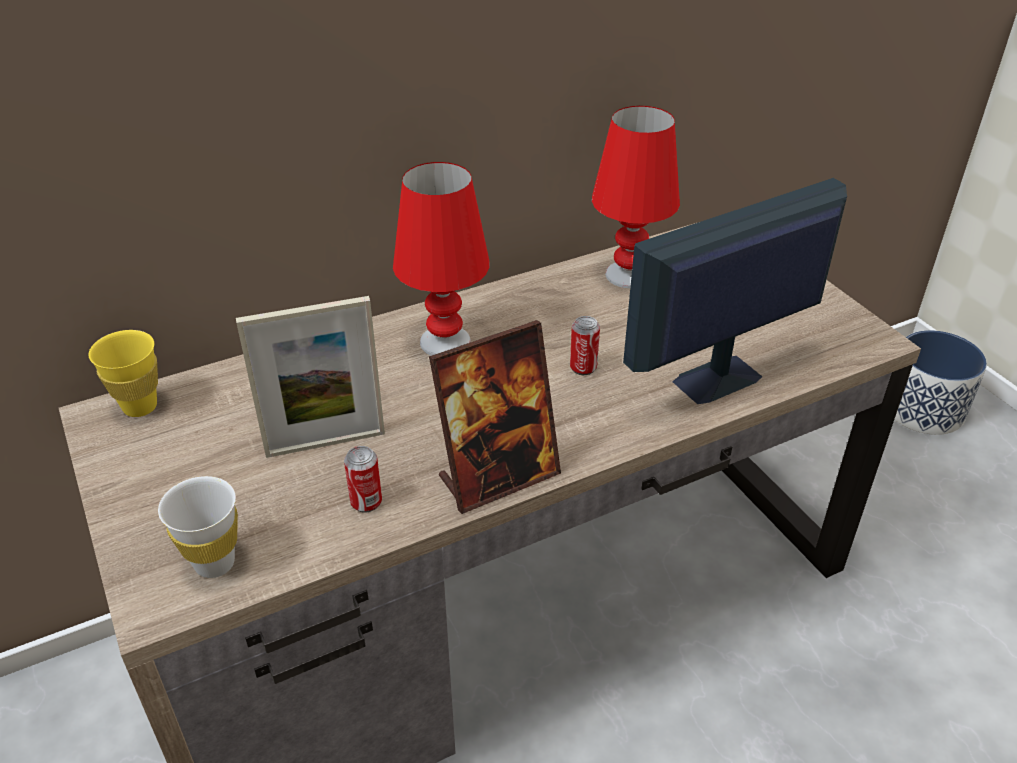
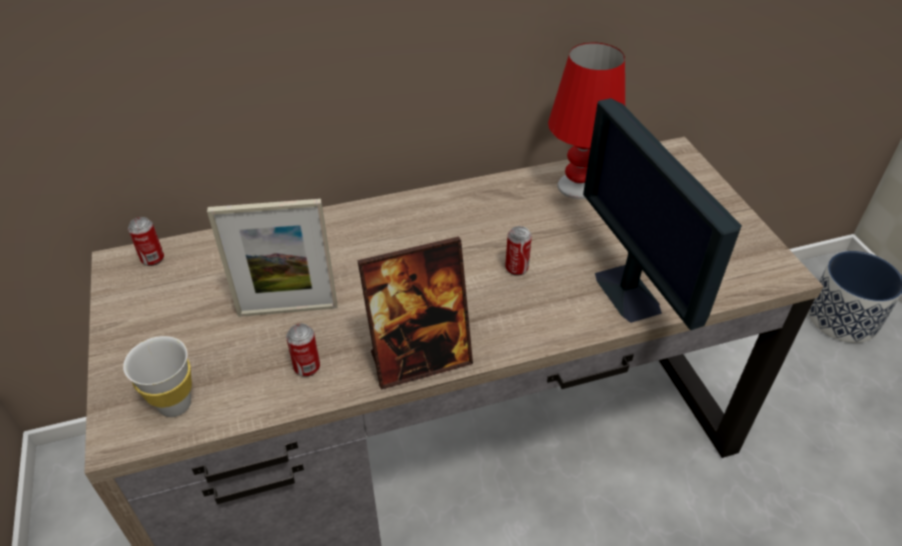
camera: 10 degrees right, 5 degrees up
(140, 407) = (152, 259): yellow cup -> can
(446, 342) = (408, 231): red table lamp -> none
(715, 380) = (628, 294): monitor -> monitor turned 90 degrees counterclockwise

